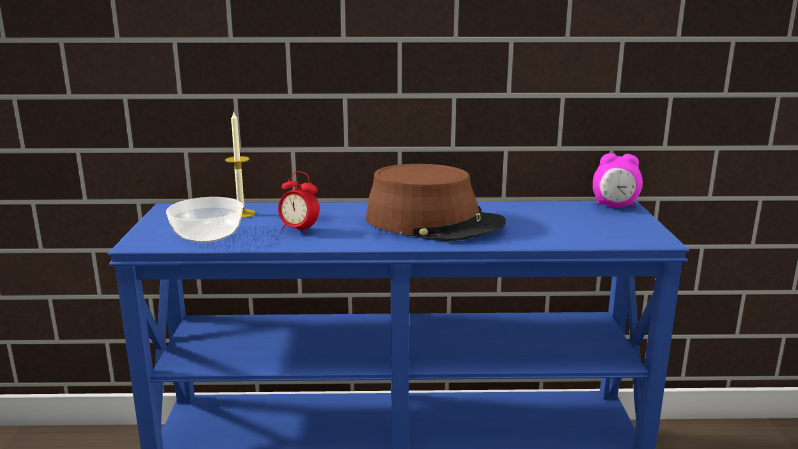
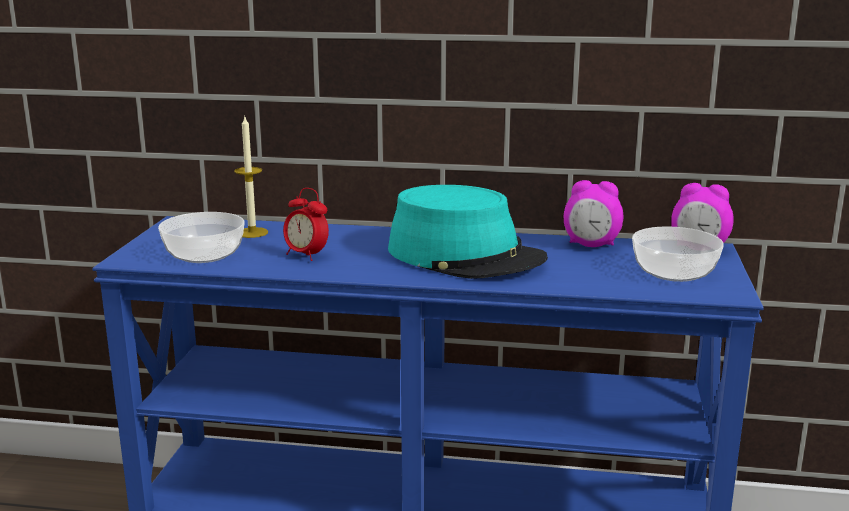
camera: 10 degrees right, 0 degrees up
(434, 222) = (465, 255): brown hat -> turquoise hat
(530, 208) = (591, 245): none -> alarm clock
(606, 226) = (673, 273): none -> bowl

